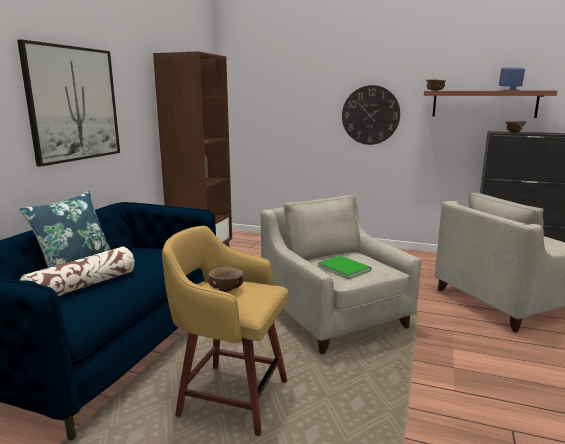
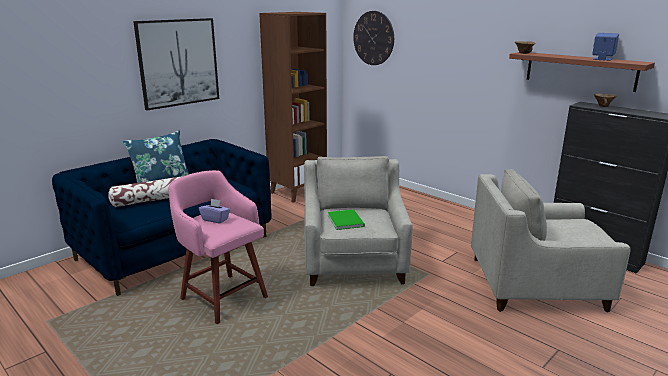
camera: 25 degrees right, 5 degrees up
(225, 290) = (215, 219): brown bowl -> purple tissue box
(230, 396) = (222, 297): yellow stool -> pink stool
(370, 115) = (468, 72): wall clock -> wall clock (373, 38)

